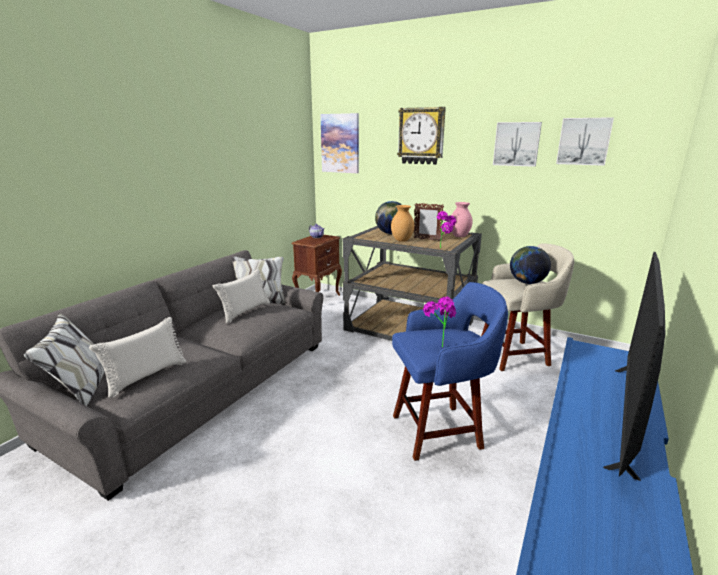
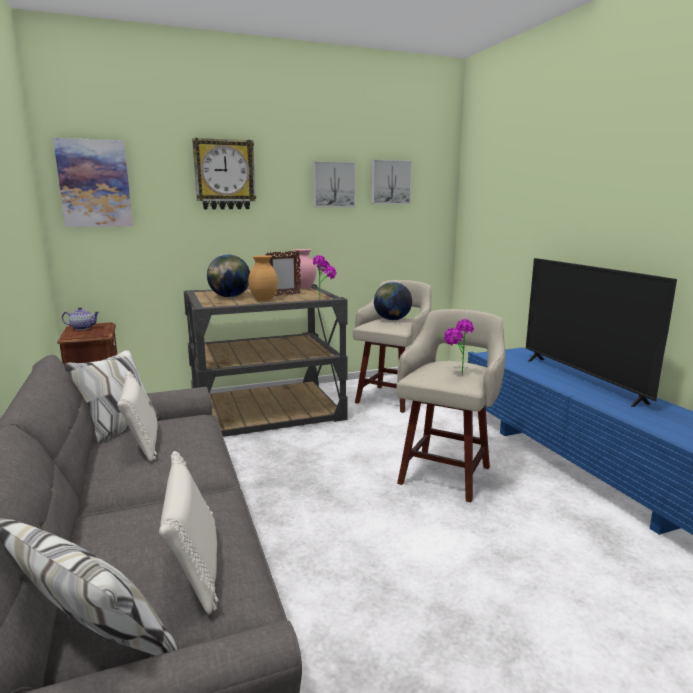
camera: 50 degrees left, 5 degrees down
(440, 431) = (447, 473): blue stool -> beige stool

